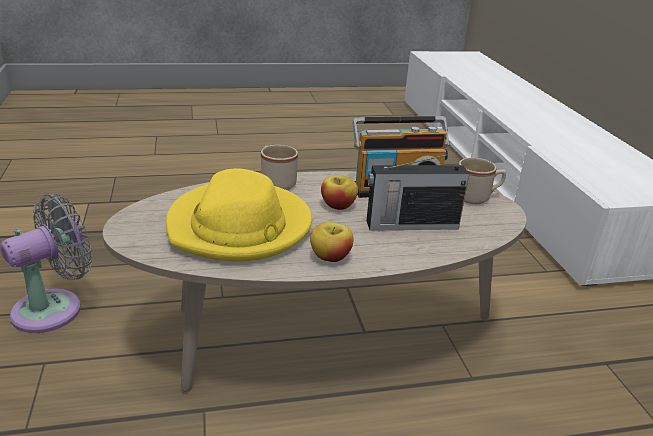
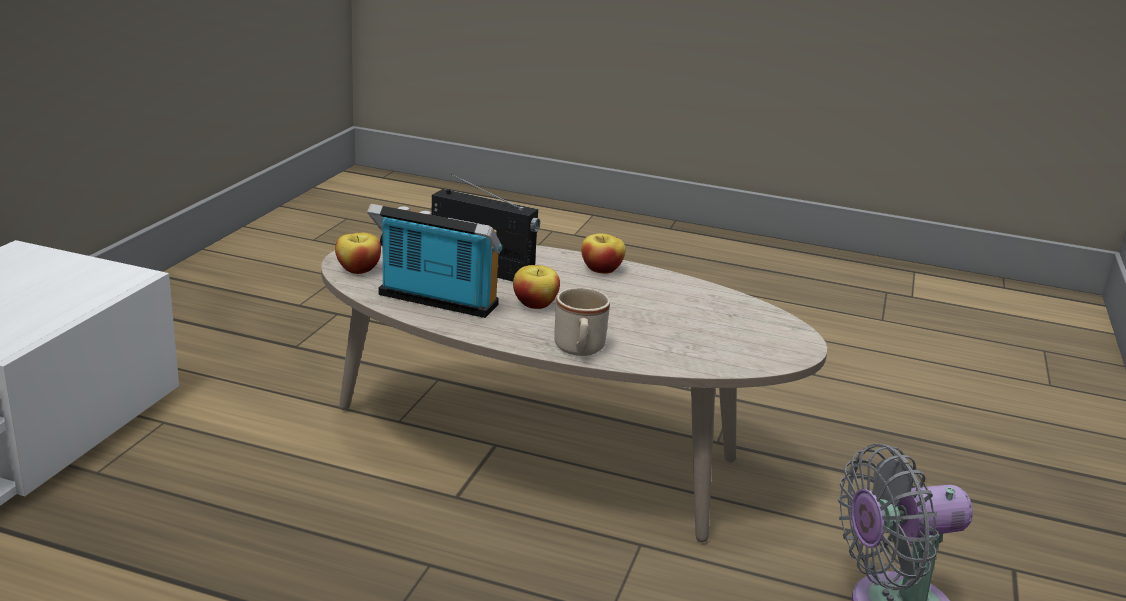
camera: 150 degrees left, 5 degrees down
(240, 227) = (669, 314): yellow hat -> none
(477, 197) = (358, 269): beige mug -> apple

